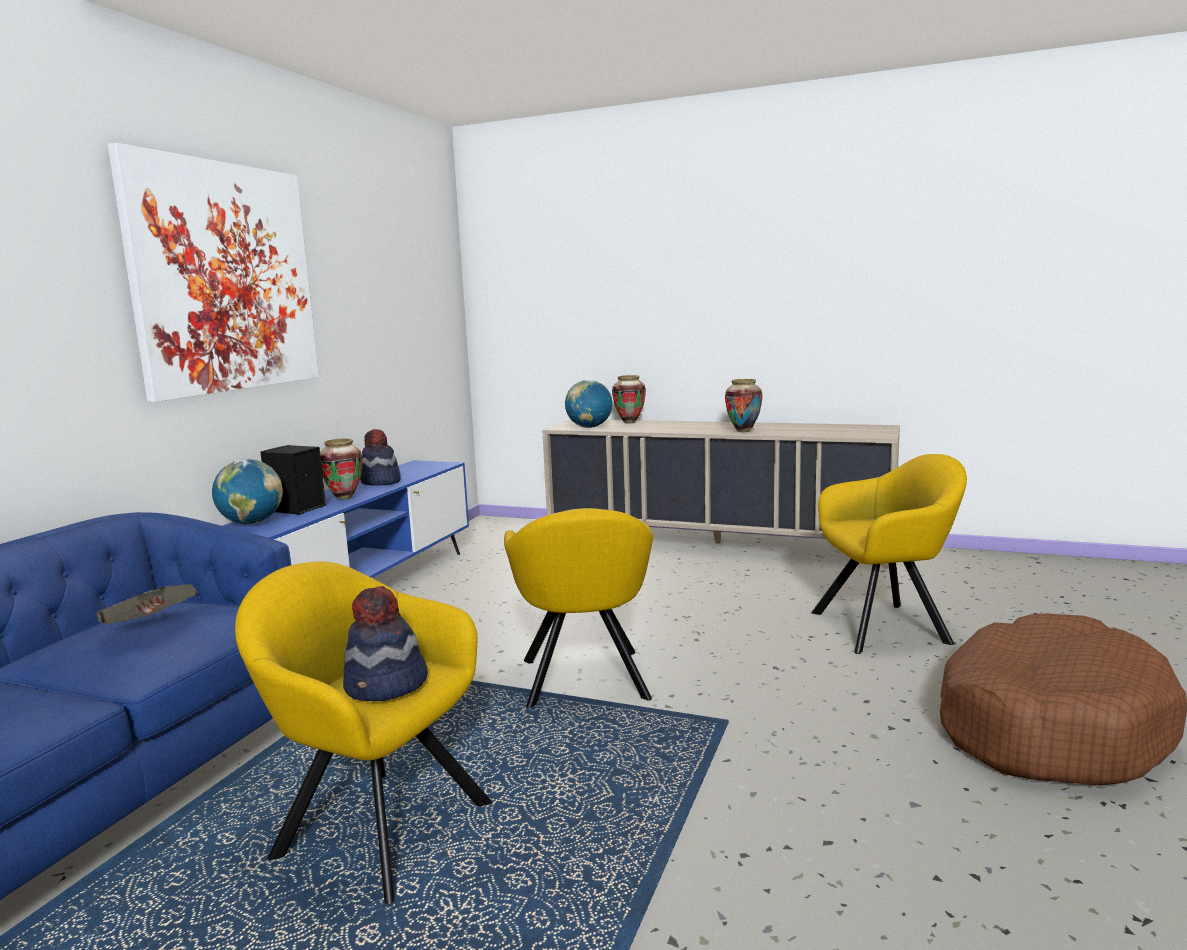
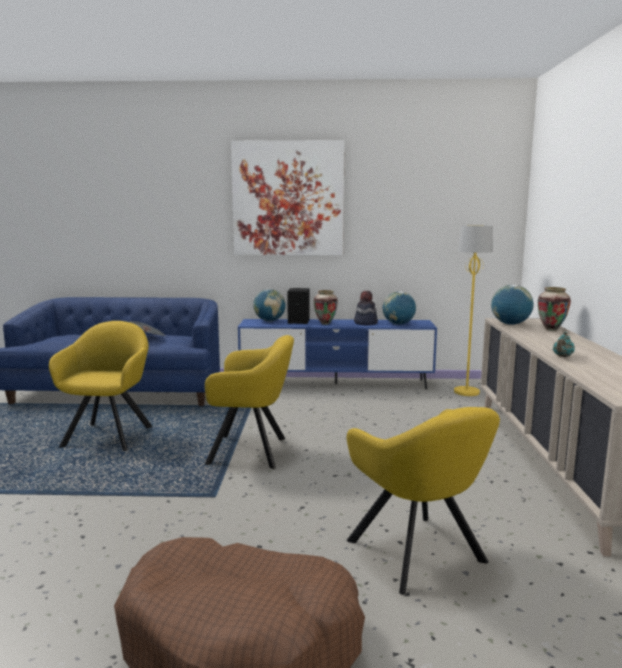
camera: 70 degrees right, 0 degrees up
(386, 686) = (101, 376): hat -> none
(417, 471) = (398, 324): none -> globe
(496, 539) = (467, 392): none -> yellow floor lamp
(584, 683) = (252, 451): yellow armchair -> yellow armchair turned 150 degrees counterclockwise
(743, 431) = (562, 356): vase -> turquoise teapot

